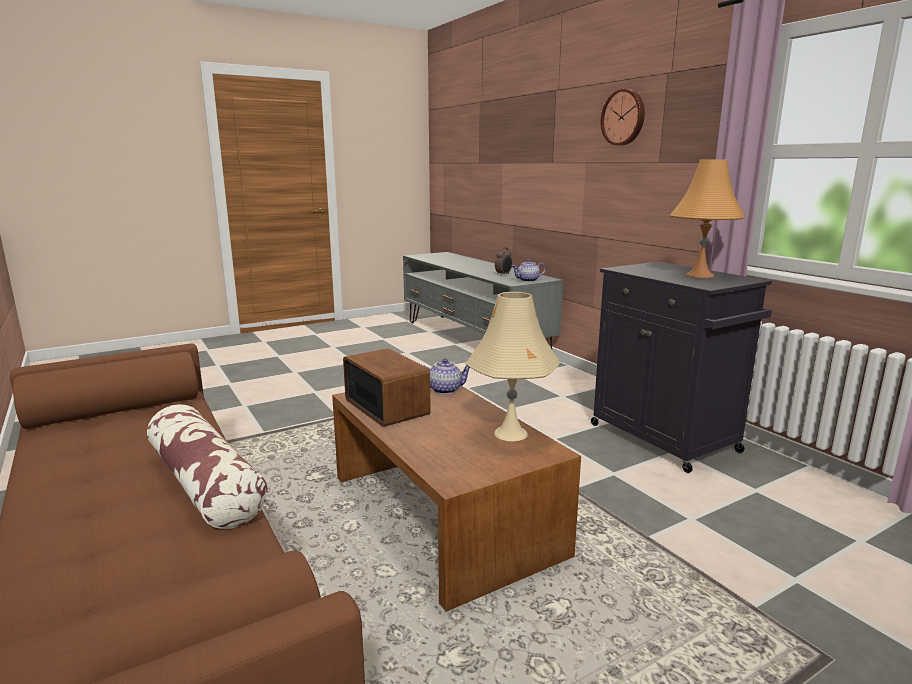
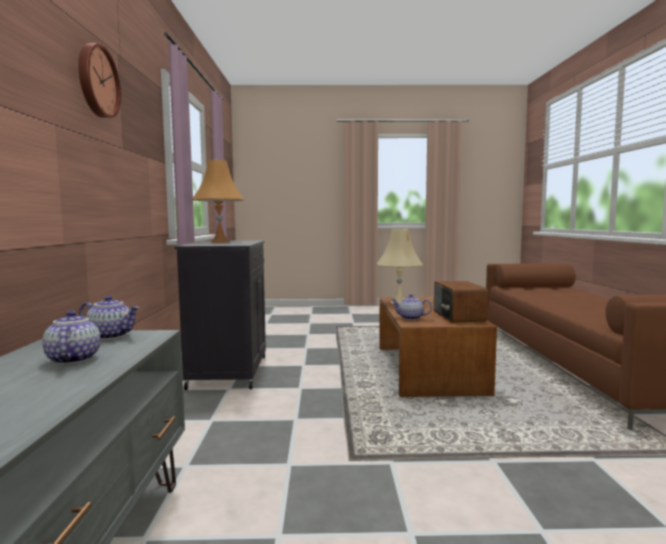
camera: 150 degrees left, 10 degrees down
(205, 483) = (553, 301): pillow -> none
(503, 274) = (72, 359): alarm clock -> teapot

